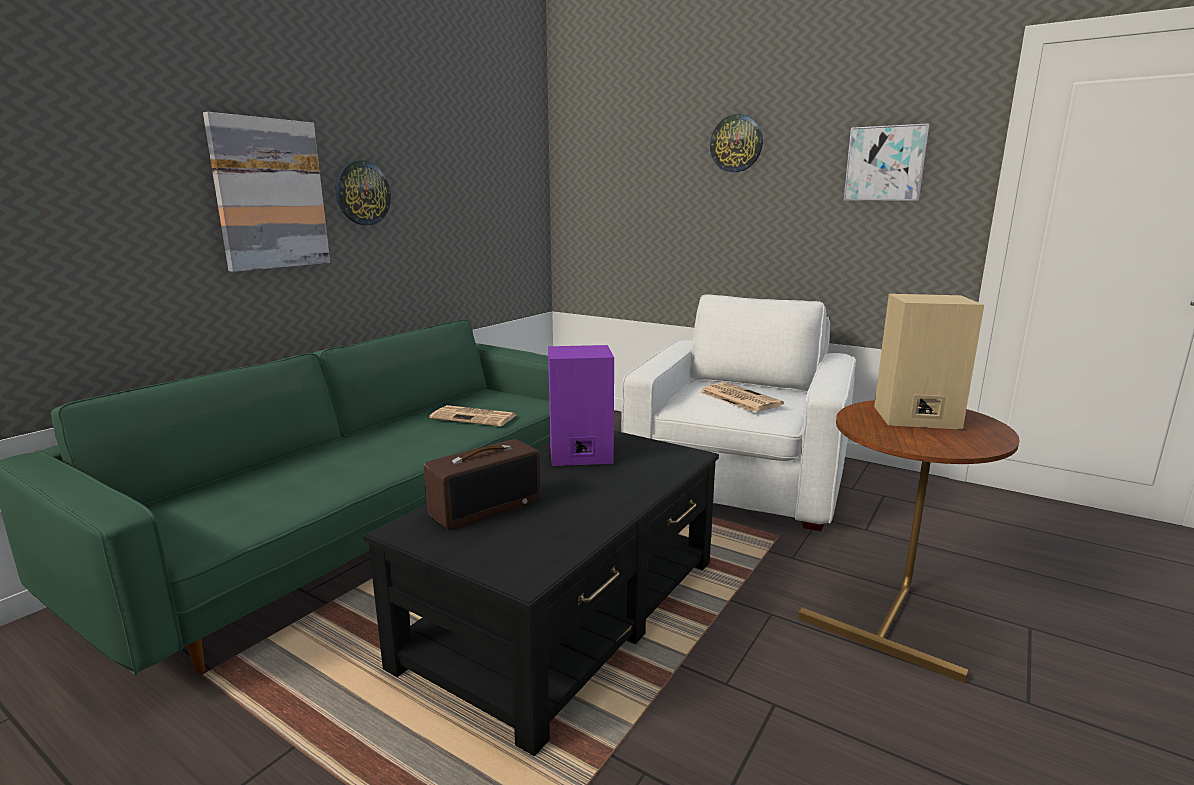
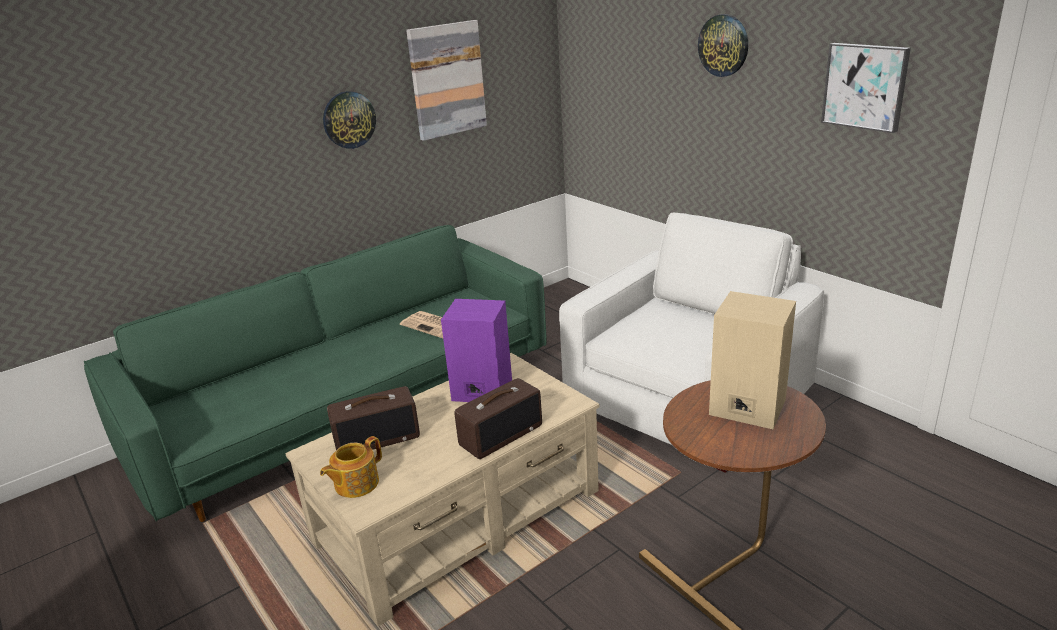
camera: 20 degrees right, 10 degrees up
(270, 194) = (265, 139): picture -> picture (447, 80)
(490, 553) = (355, 484): none -> teapot
(569, 610) = (460, 516): black coffee table -> beige coffee table
(637, 487) = (501, 434): none -> radio
(738, 398) = (673, 332): newspaper -> none

